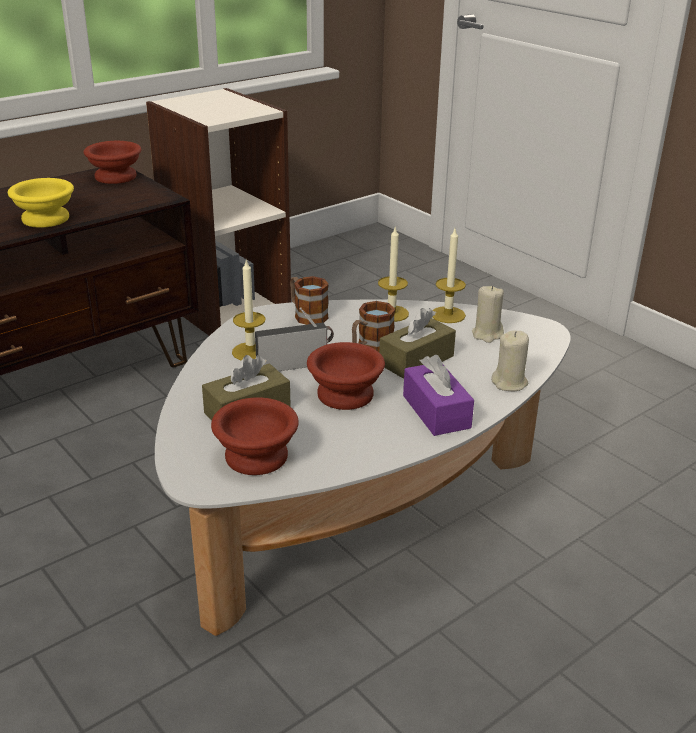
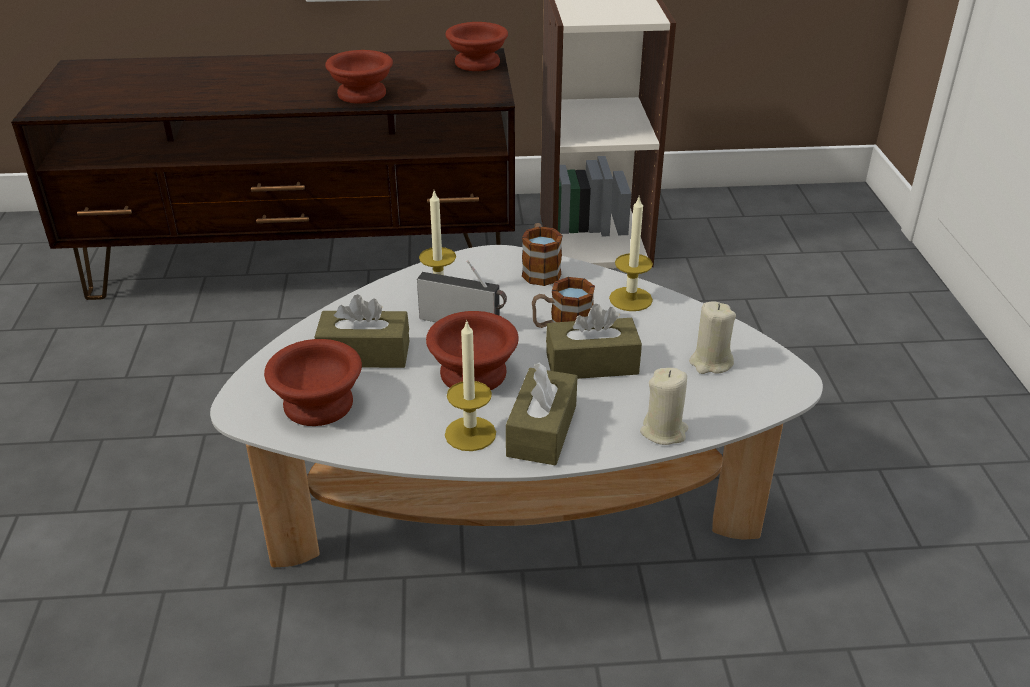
camera: 35 degrees right, 5 degrees up
(44, 219) = (360, 94): yellow bowl -> brown bowl
(436, 411) = (542, 431): purple tissue box -> brown tissue box
(448, 315) = (693, 322): candle -> candle (470, 434)

